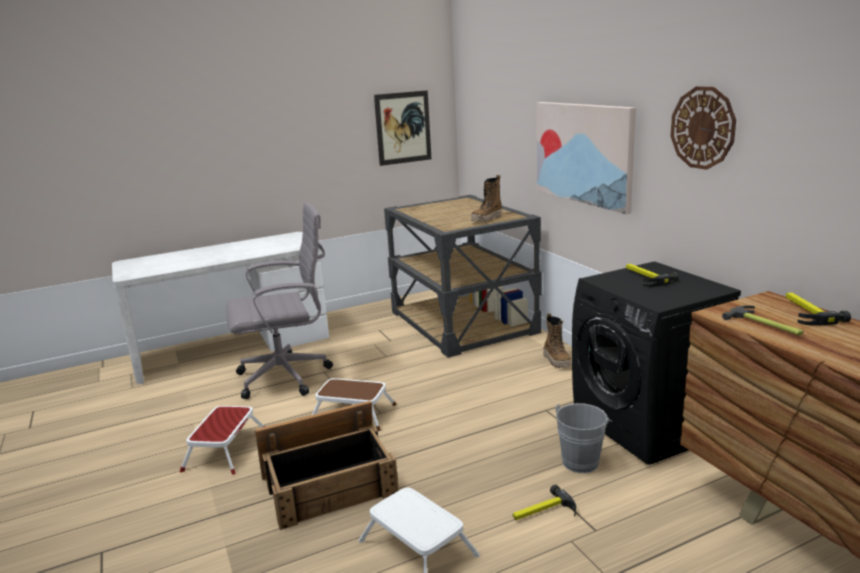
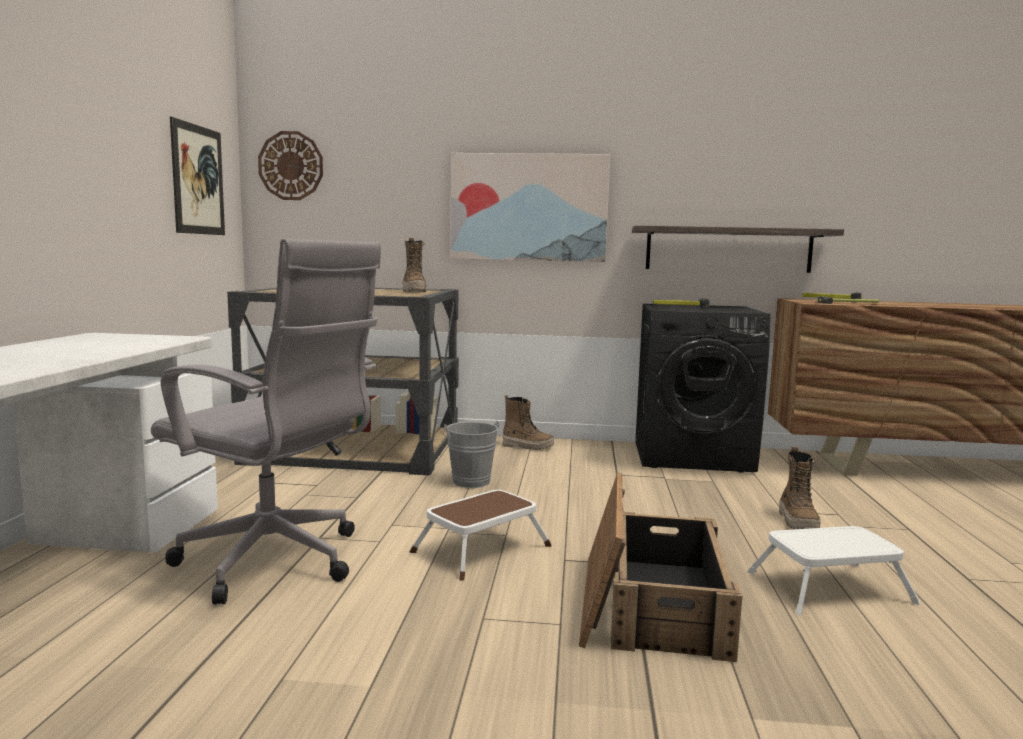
camera: 60 degrees left, 10 degrees down
(226, 449) = (440, 662): red step ladder -> none
(288, 376) = (277, 562): grey office chair -> grey office chair turned 105 degrees clockwise
(543, 512) = (798, 522): hammer -> boot
(582, 460) = (723, 488): grey bucket -> grey bucket (470, 480)
(702, 128) = (693, 170): wall clock -> wall clock (291, 166)
(731, 221) = (728, 249): none -> shelf

